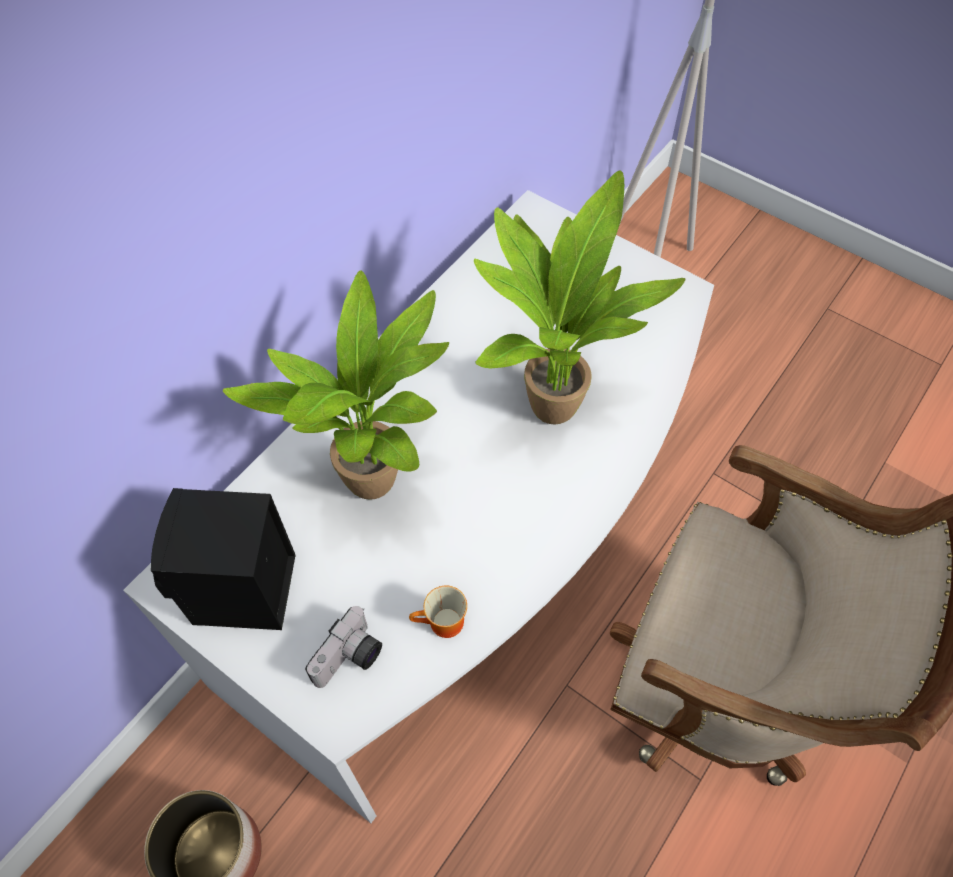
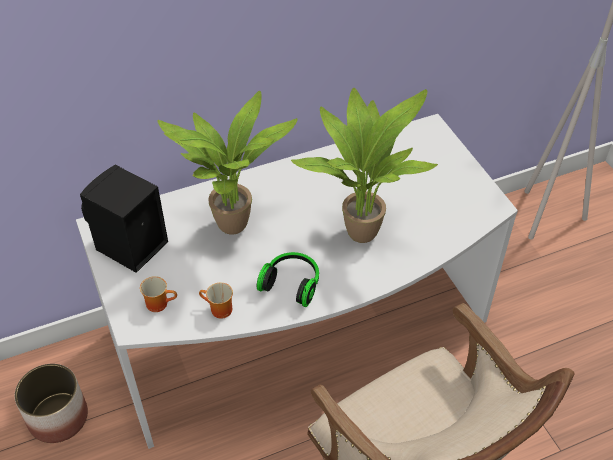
camera: 30 degrees right, 10 degrees down
(350, 659) = (160, 303): camera -> mug
(514, 530) = (292, 284): none -> headphones

